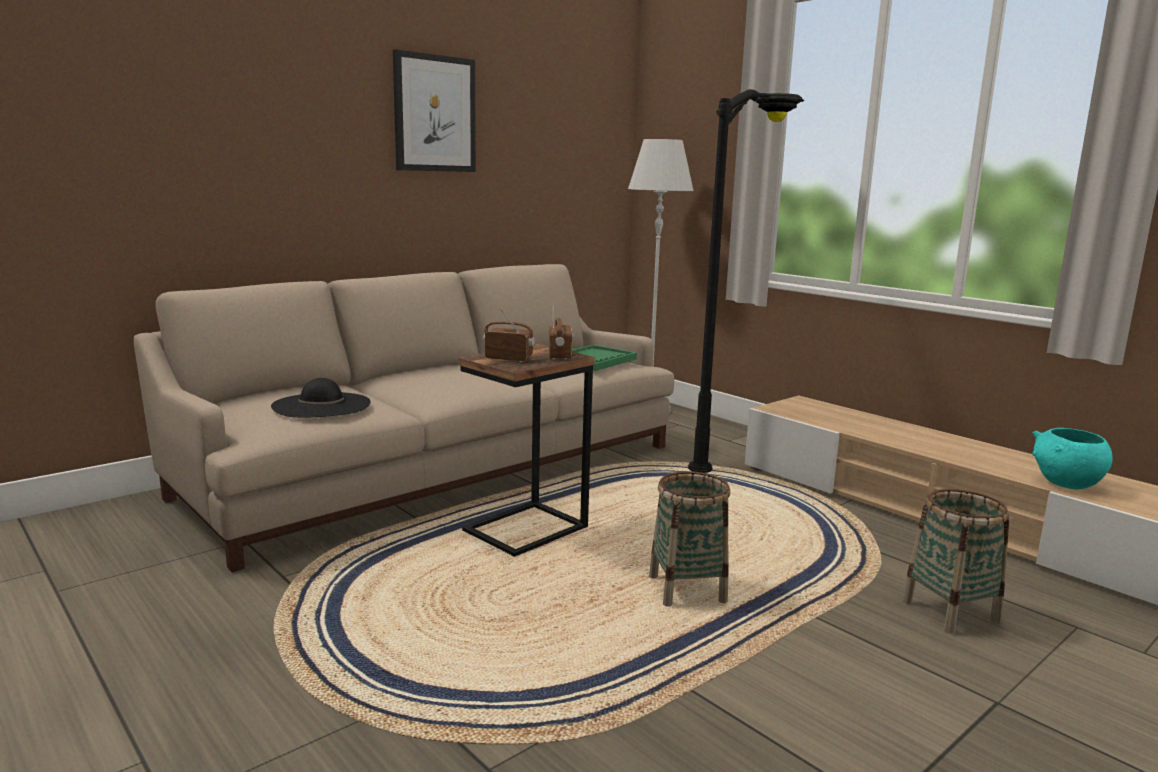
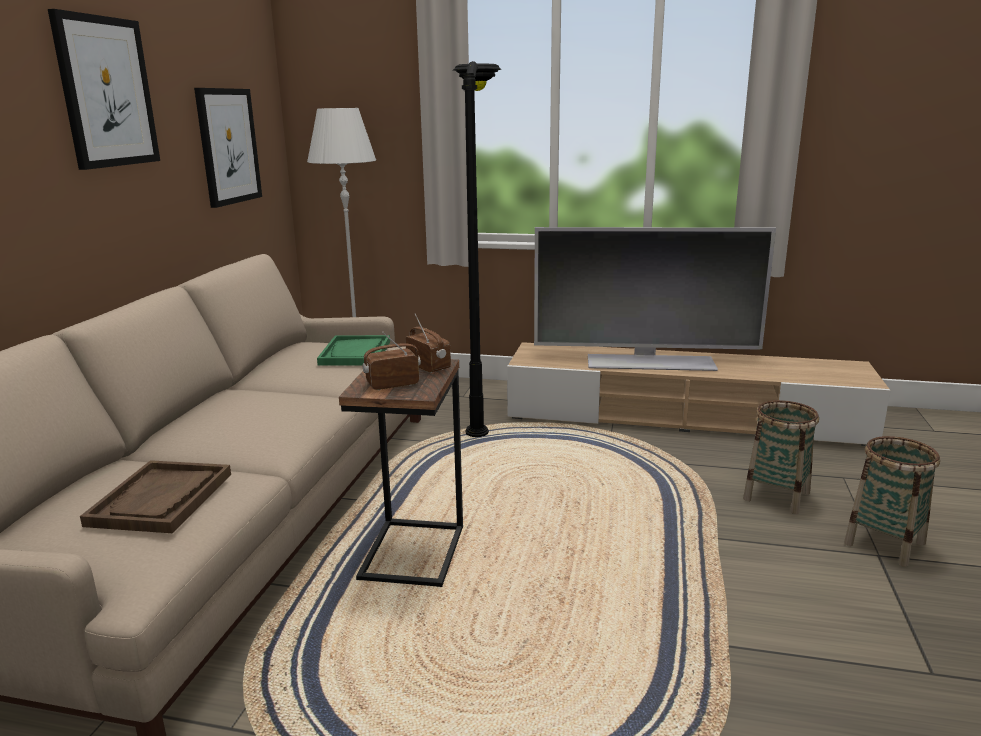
camera: 35 degrees left, 5 degrees up
(321, 405) = (161, 499): black hat -> brown tray
(558, 169) = (228, 146): none -> picture
(687, 590) = (612, 555): basket -> basket (884, 543)
(910, 438) = (649, 362): none -> television
(1066, 484) = (780, 373): turquoise bowl -> none

